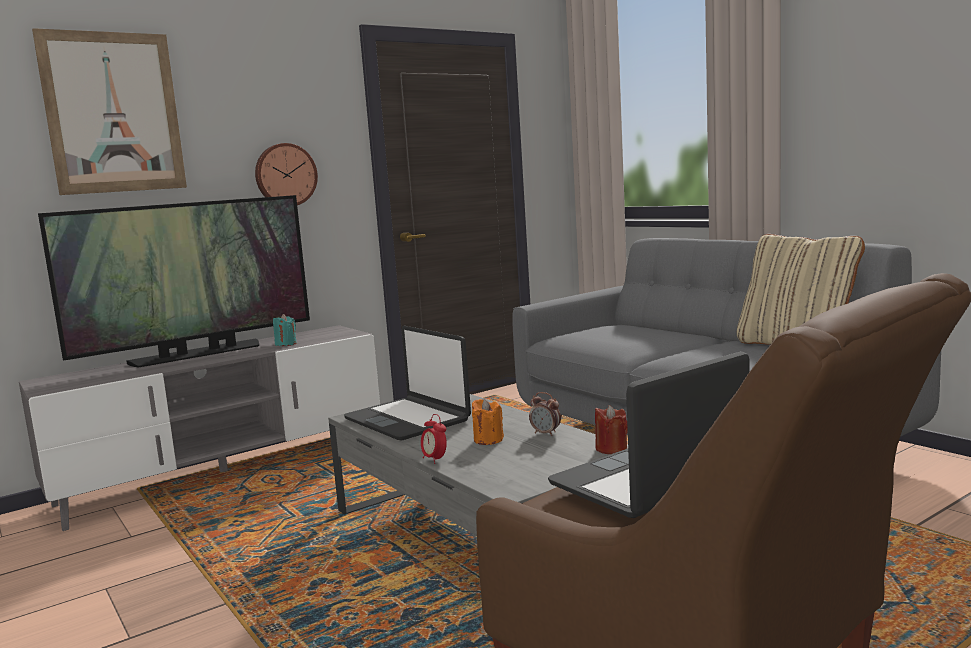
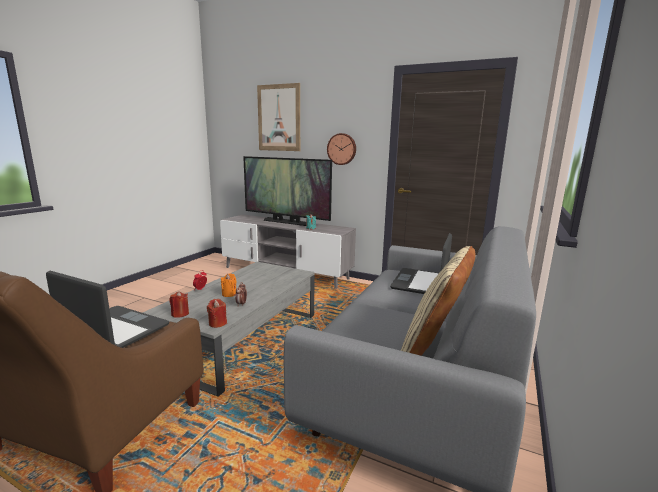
camera: 60 degrees right, 5 degrees up
(408, 420) = (256, 274): laptop -> laptop (421, 283)
(545, 473) = (180, 314): none -> red candle

